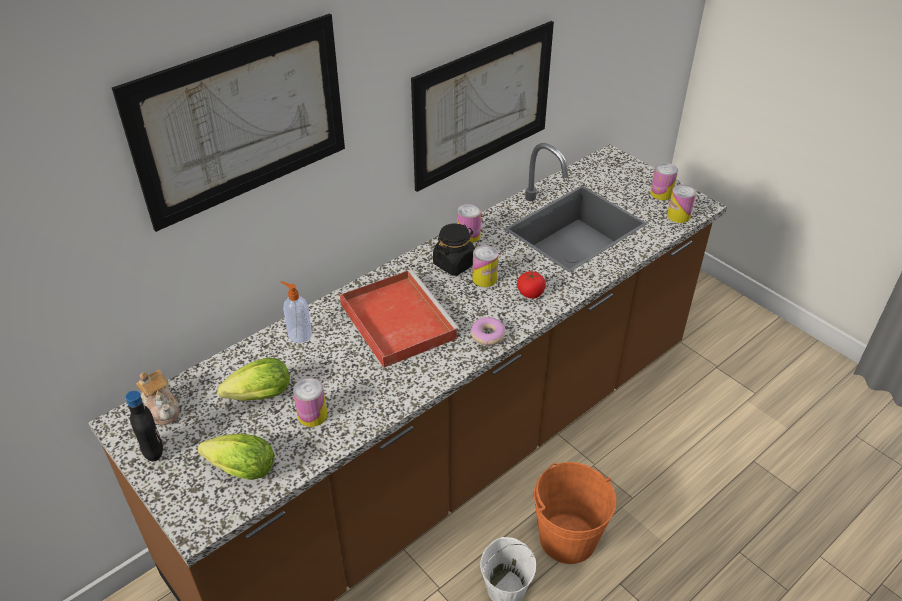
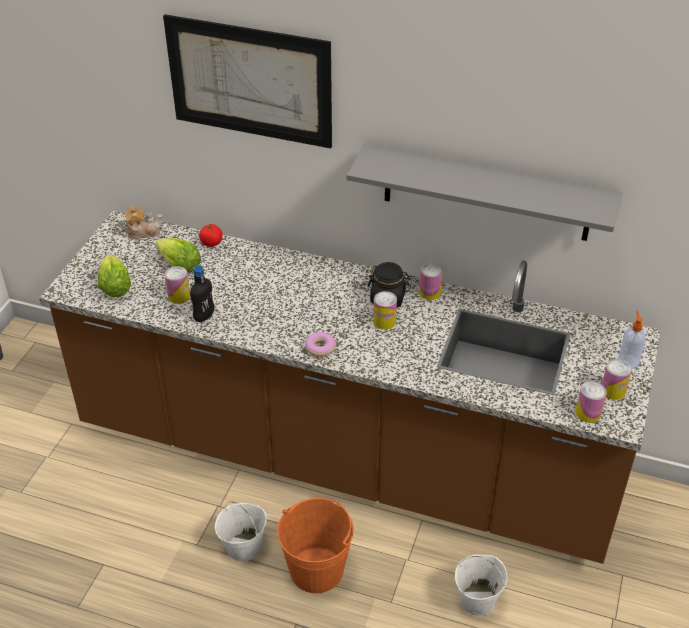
camera: 60 degrees right, 0 degrees up
(153, 451) = (107, 246): black bottle -> black bottle (204, 316)
(162, 407) = (142, 232): teapot -> teapot turned 120 degrees counterclockwise
(299, 334) = (248, 256): soap dispenser -> soap dispenser (628, 361)
(396, 320) = (298, 294): red tray -> none
(483, 105) = (486, 193): picture -> grey shelf
(530, 293) = (389, 353): tomato -> tomato (211, 243)
(660, 437) = (477, 600): none -> white bucket

